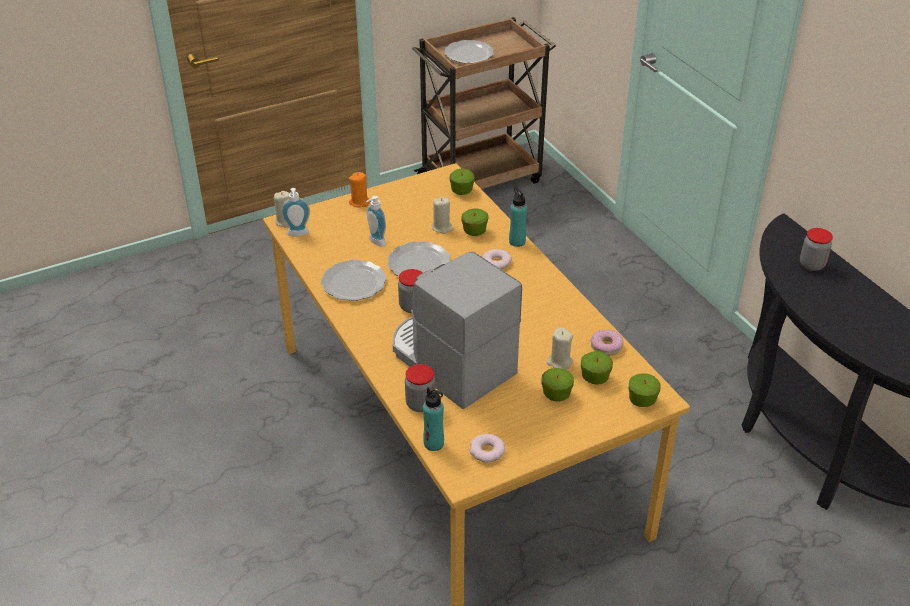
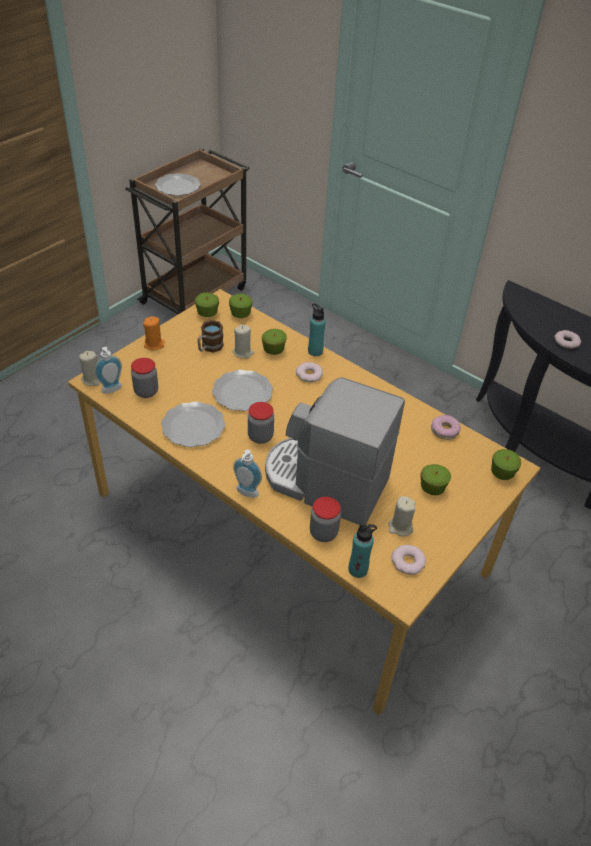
camera: 25 degrees left, 5 degrees up
(375, 242) = (190, 381): soap dispenser -> soap dispenser (246, 494)
(411, 216) = (209, 348): none -> mug
(559, 362) = (416, 456): beige candle -> beige candle (400, 527)
(595, 378) = (453, 463): apple -> apple (207, 313)
(807, 290) = (566, 342): none -> donut
(812, 265) = (555, 319): jar -> jar (146, 391)

